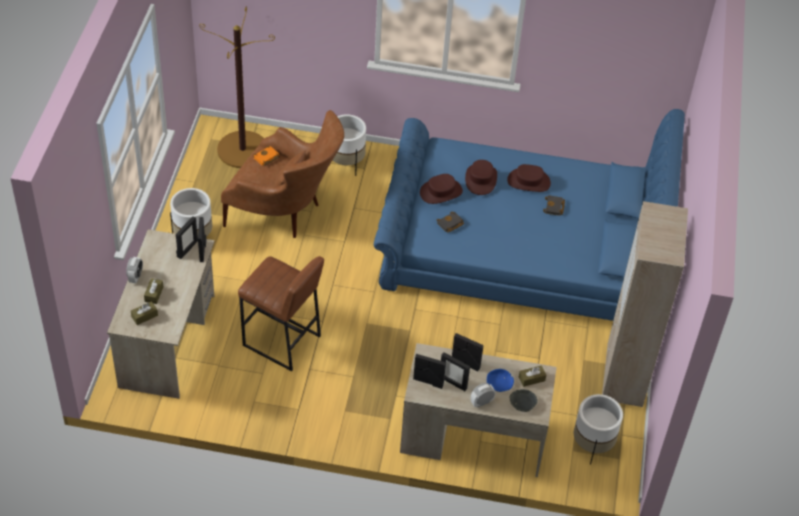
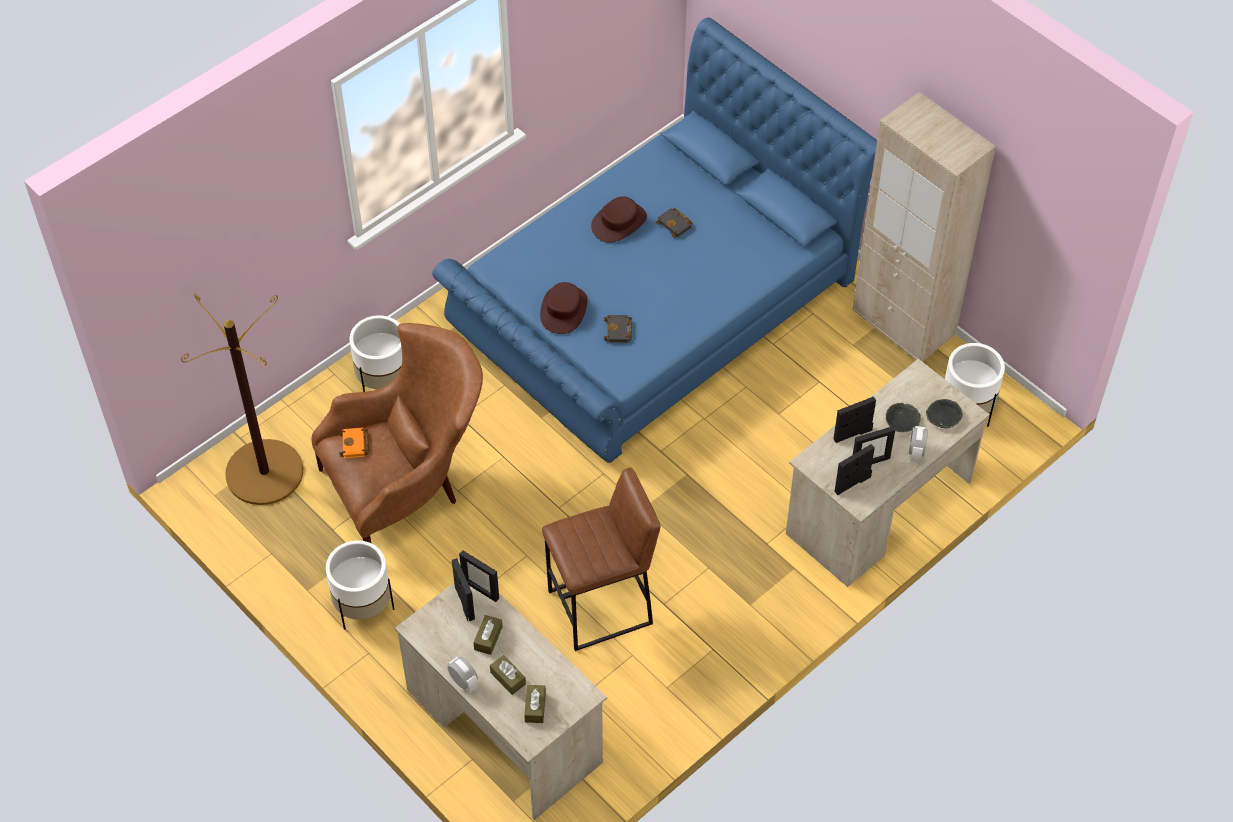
camera: 50 degrees left, 5 degrees up
(480, 179) = (578, 262): brown hat -> none
(499, 383) = (902, 421): blue bowl -> grey bowl
(531, 379) = (918, 390): brown tissue box -> brown tissue box (488, 638)

